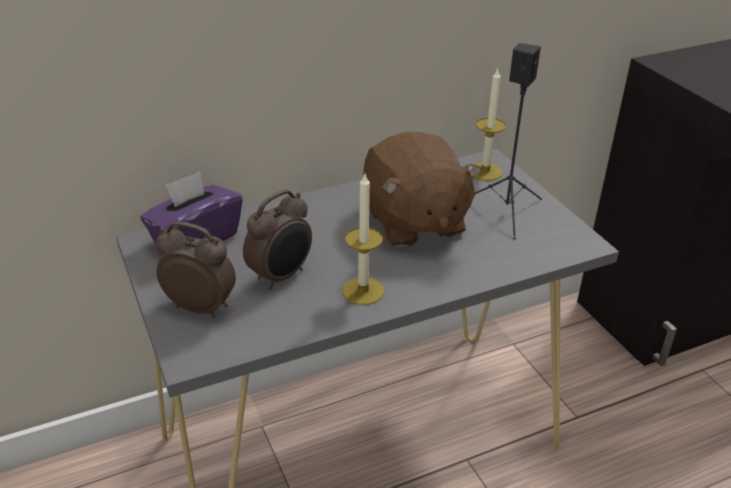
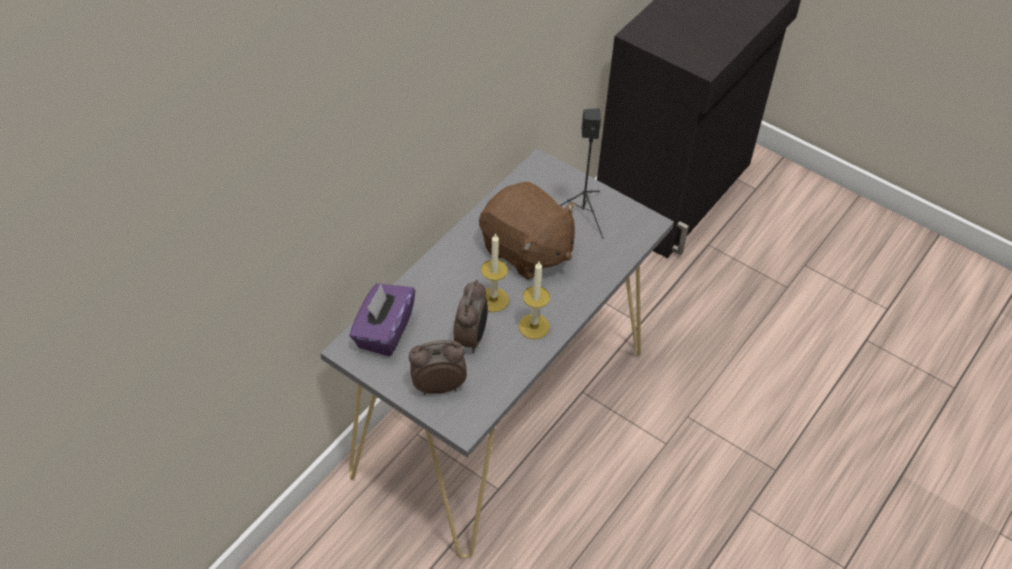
camera: 30 degrees left, 15 degrees up
(485, 171) = (544, 177): candle -> candle (493, 299)

